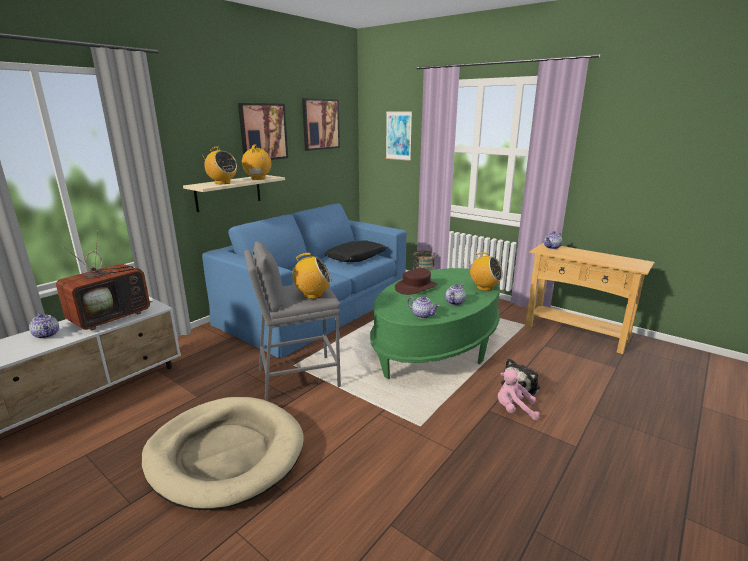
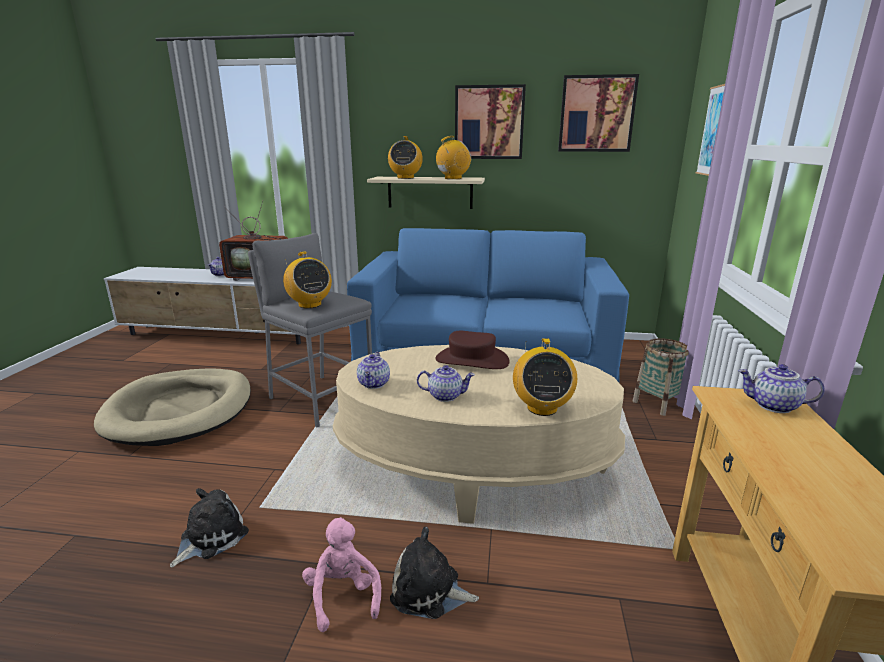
camera: 60 degrees right, 0 degrees up
(356, 257) = (540, 310): black pillow -> none
(436, 347) = (473, 467): green coffee table -> beige coffee table
(438, 451) = (210, 537): none -> plush toy

